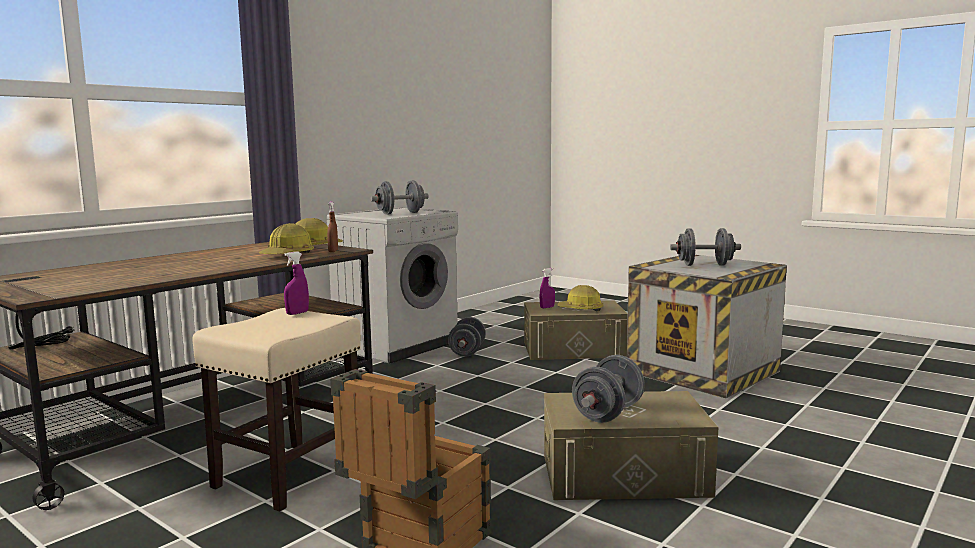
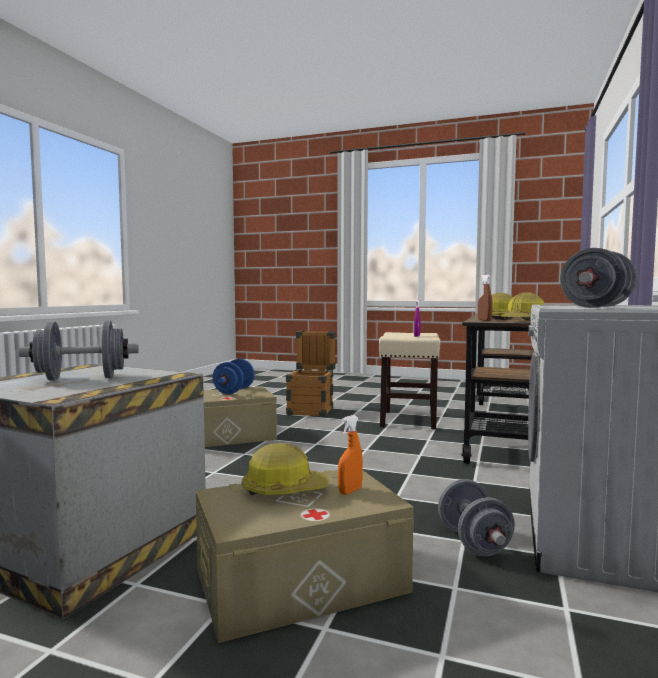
camera: 160 degrees right, 5 degrees down
(547, 307) = (350, 491): purple spray bottle -> orange spray bottle
(608, 413) = (234, 391): grey dumbbell -> blue dumbbell

